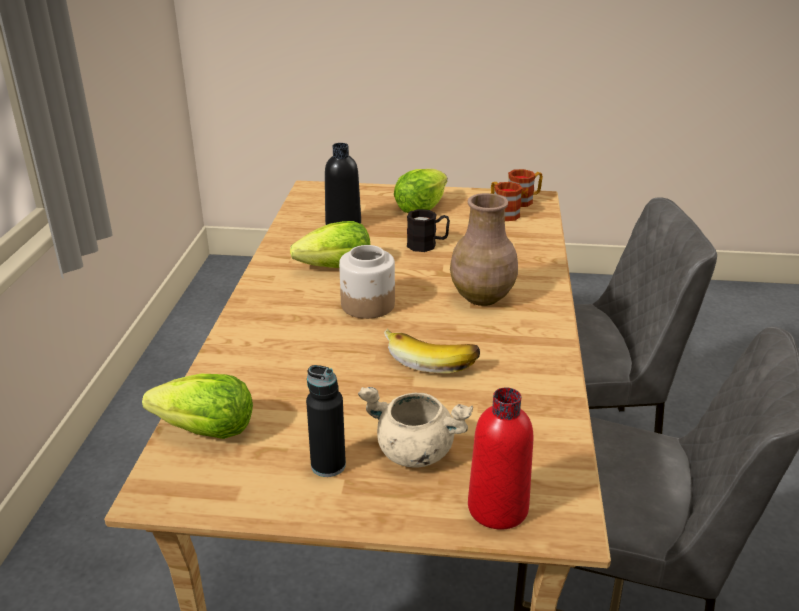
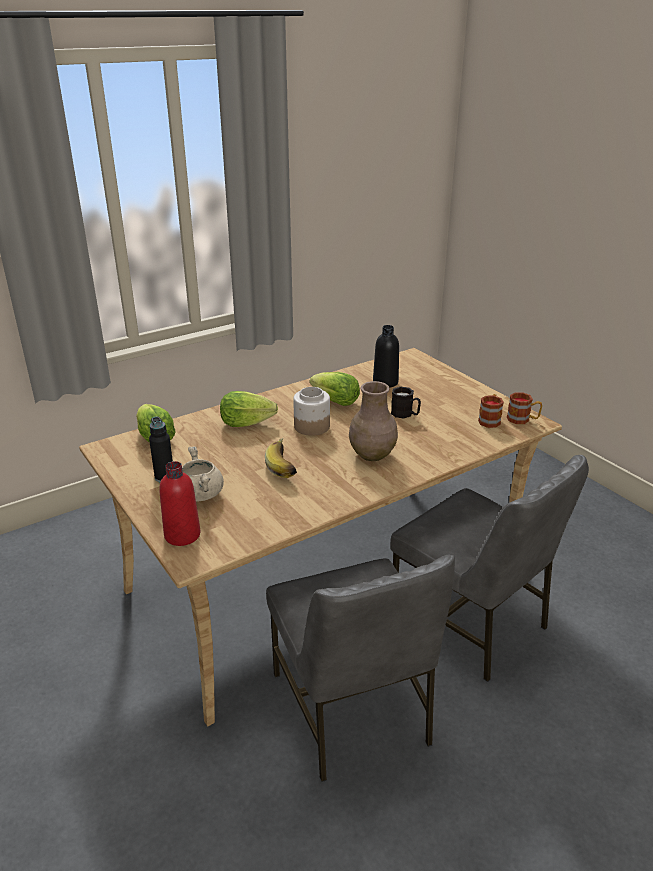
camera: 50 degrees right, 0 degrees up
(420, 208) = (446, 393): lettuce -> lettuce (246, 423)

